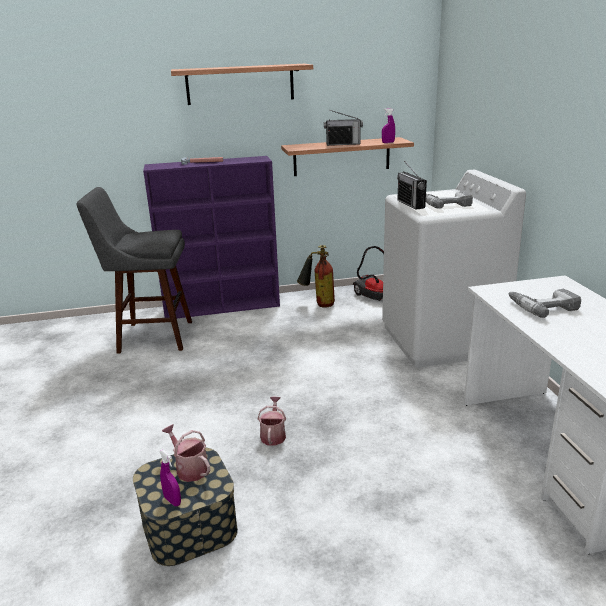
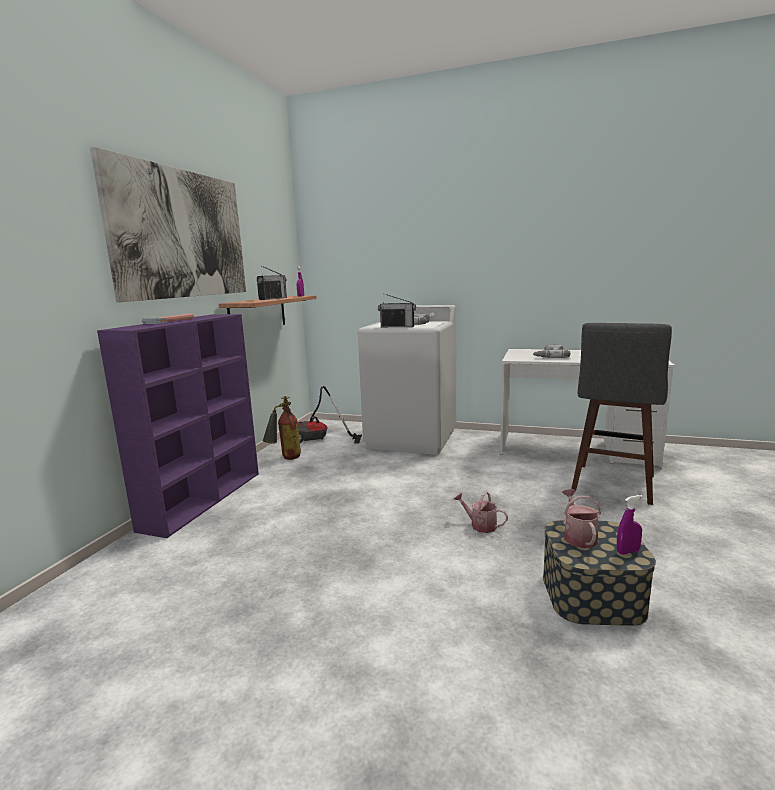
camera: 60 degrees left, 10 degrees down
(151, 337) = (195, 555): grey stool -> grey stool (612, 485)
(189, 468) = (578, 536): watering can -> watering can turned 105 degrees clockwise
(240, 84) = (181, 234): shelf -> picture

